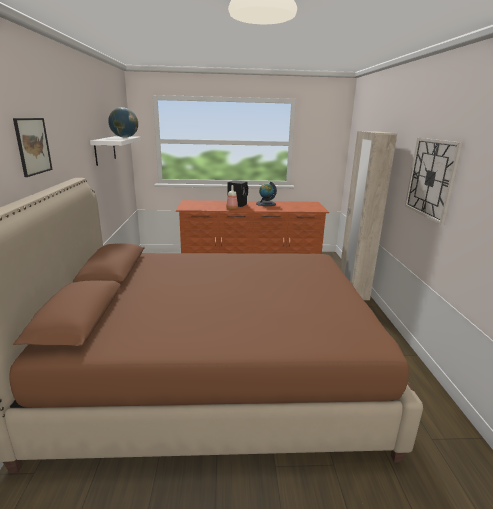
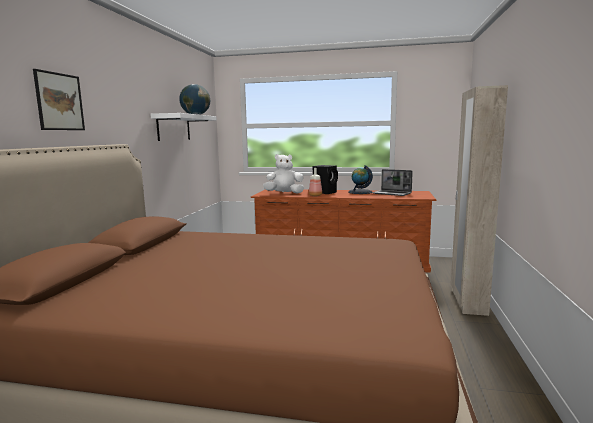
camera: 15 degrees right, 10 degrees down
(203, 206) = (284, 193): none -> white plush toy
(292, 205) = (392, 193): none -> laptop
(431, 178) = (547, 129): wall clock -> none

